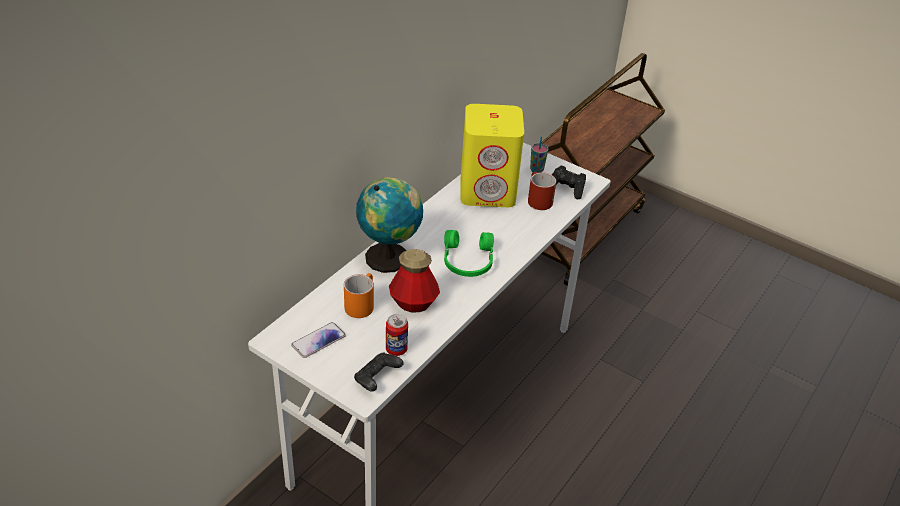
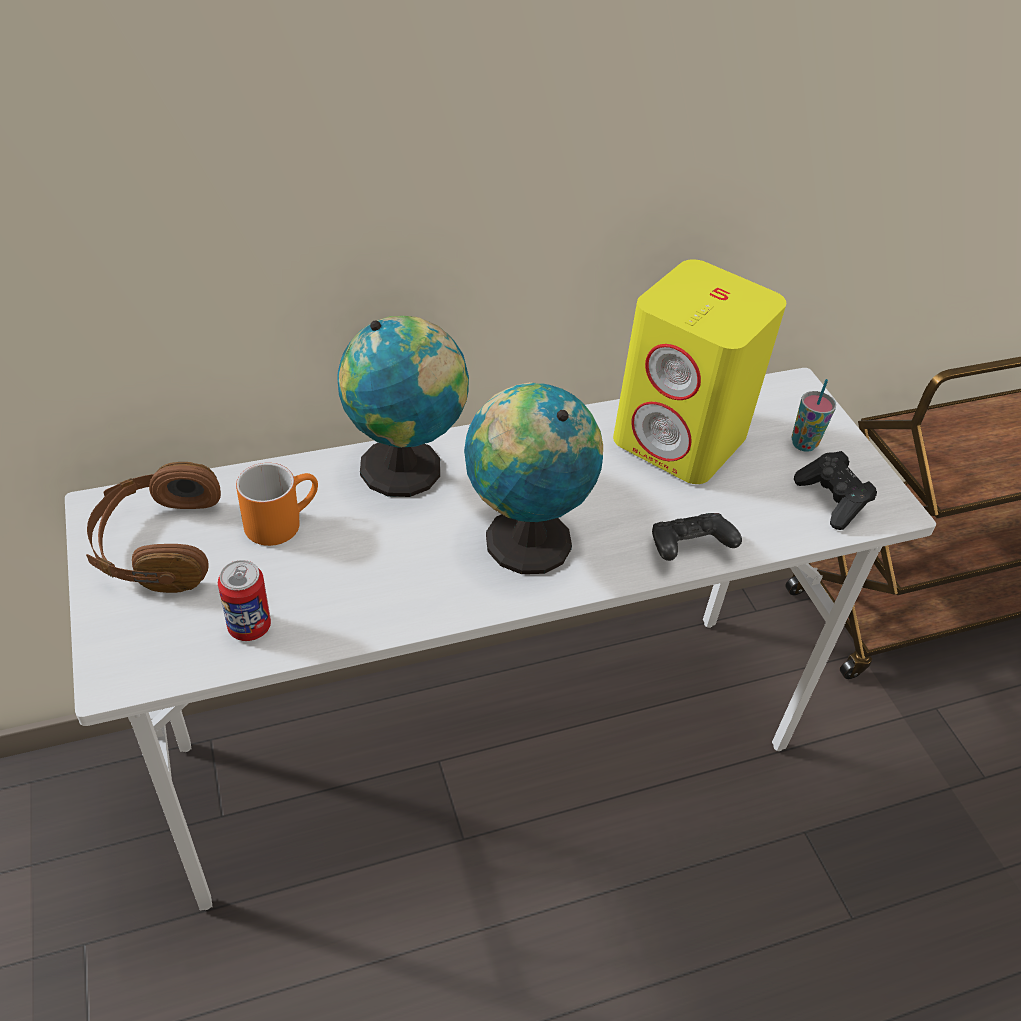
camera: 35 degrees right, 5 degrees up
(318, 341) = (157, 545): phone -> brown headphones
(377, 379) = (165, 660): black game controller -> black game controller (688, 549)
(413, 303) = (361, 563): bottle -> none
(467, 261) = (522, 539): green headphones -> globe
(537, 199) = (755, 493): red mug -> none

